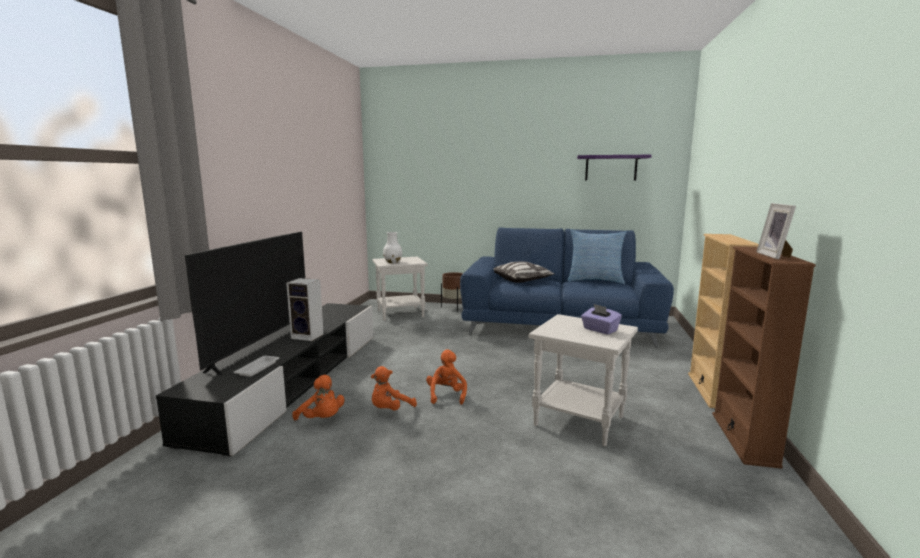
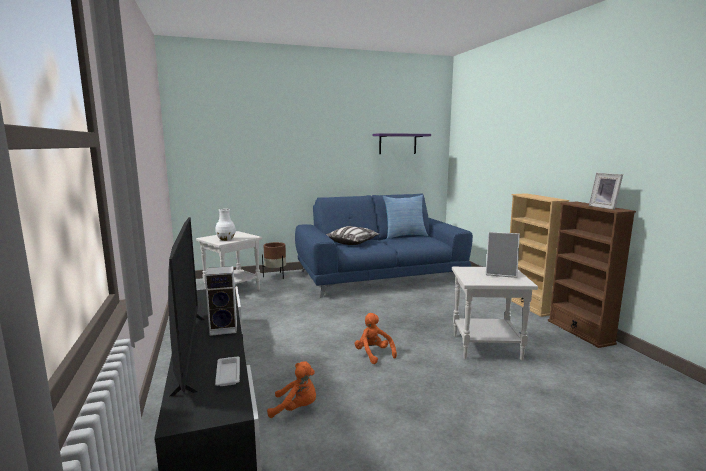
camera: 30 degrees left, 0 degrees up
(390, 410) = (345, 380): orange plush toy -> none
(599, 330) = (501, 273): purple tissue box -> picture frame

